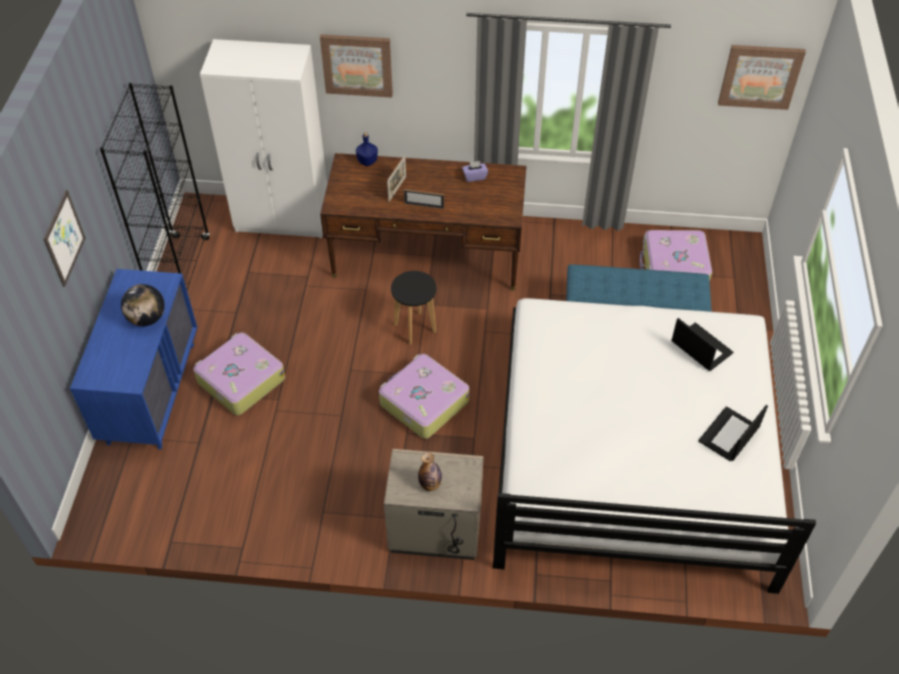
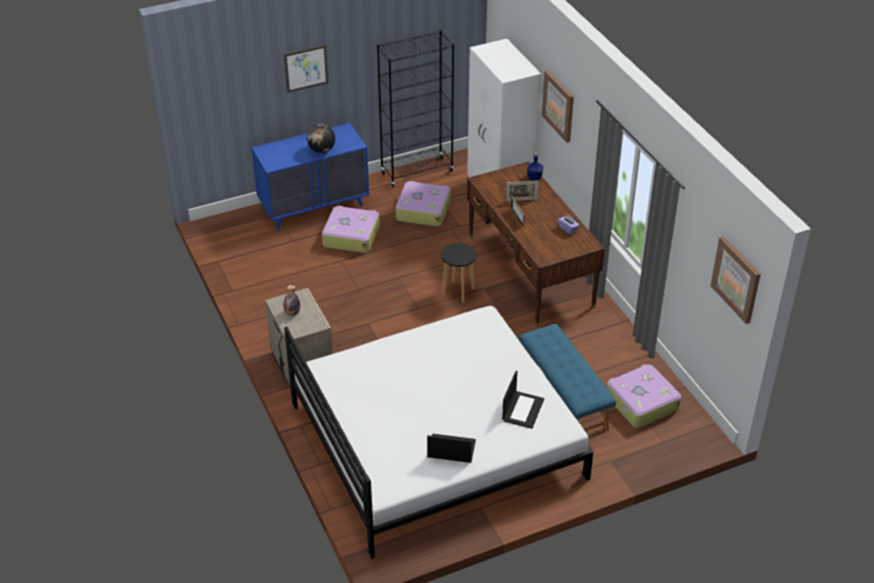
camera: 60 degrees right, 10 degrees down
(423, 402) = (398, 321): suitcase -> suitcase (423, 210)

